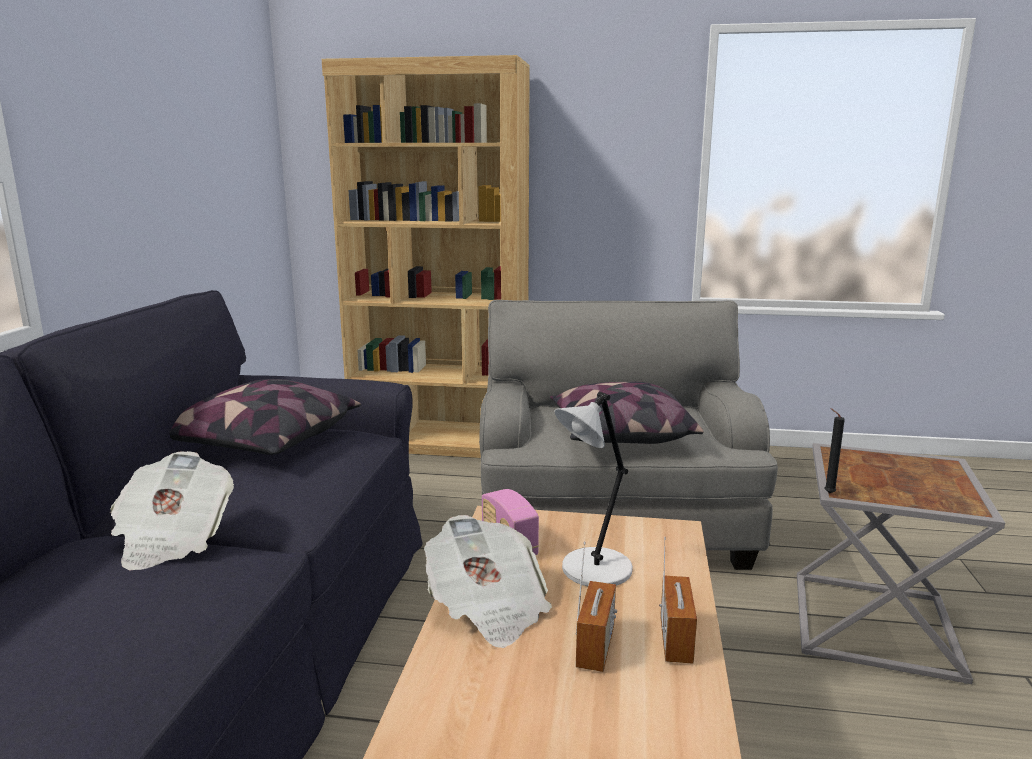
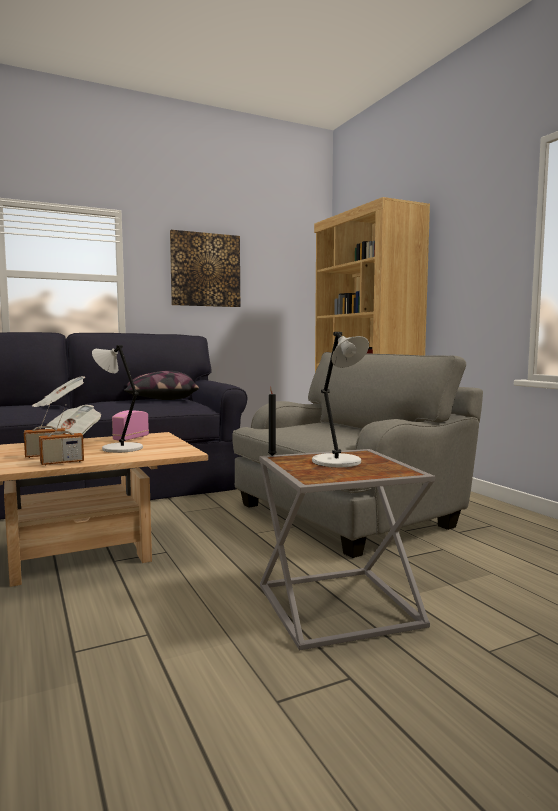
camera: 55 degrees right, 10 degrees down
(141, 140) = (205, 270): none -> picture
(619, 436) = (309, 434): pillow -> none
(884, 475) = (338, 462): none -> grey table lamp

